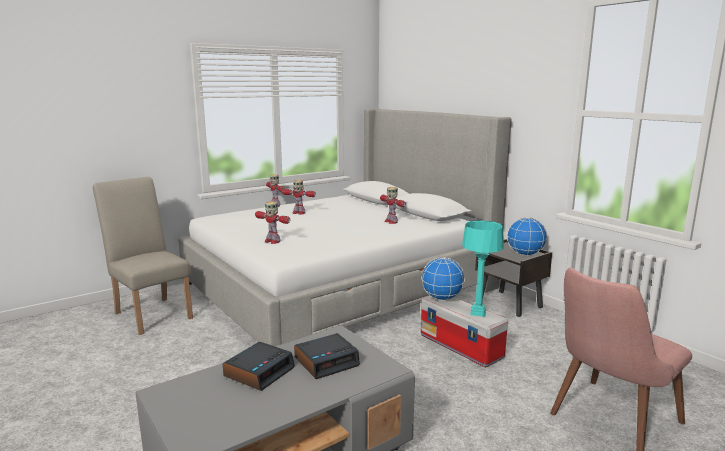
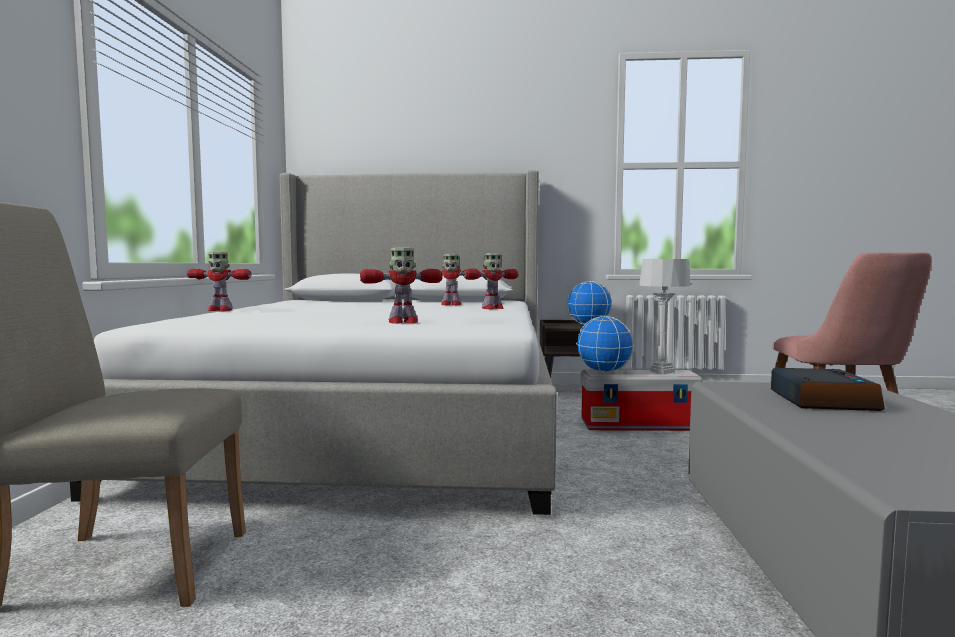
camera: 50 degrees left, 10 degrees down
(259, 372) = (840, 427): alarm clock -> none
(298, 213) = (300, 309): toy robot -> toy robot (492, 308)
(478, 312) = (662, 371): turquoise table lamp -> grey table lamp

